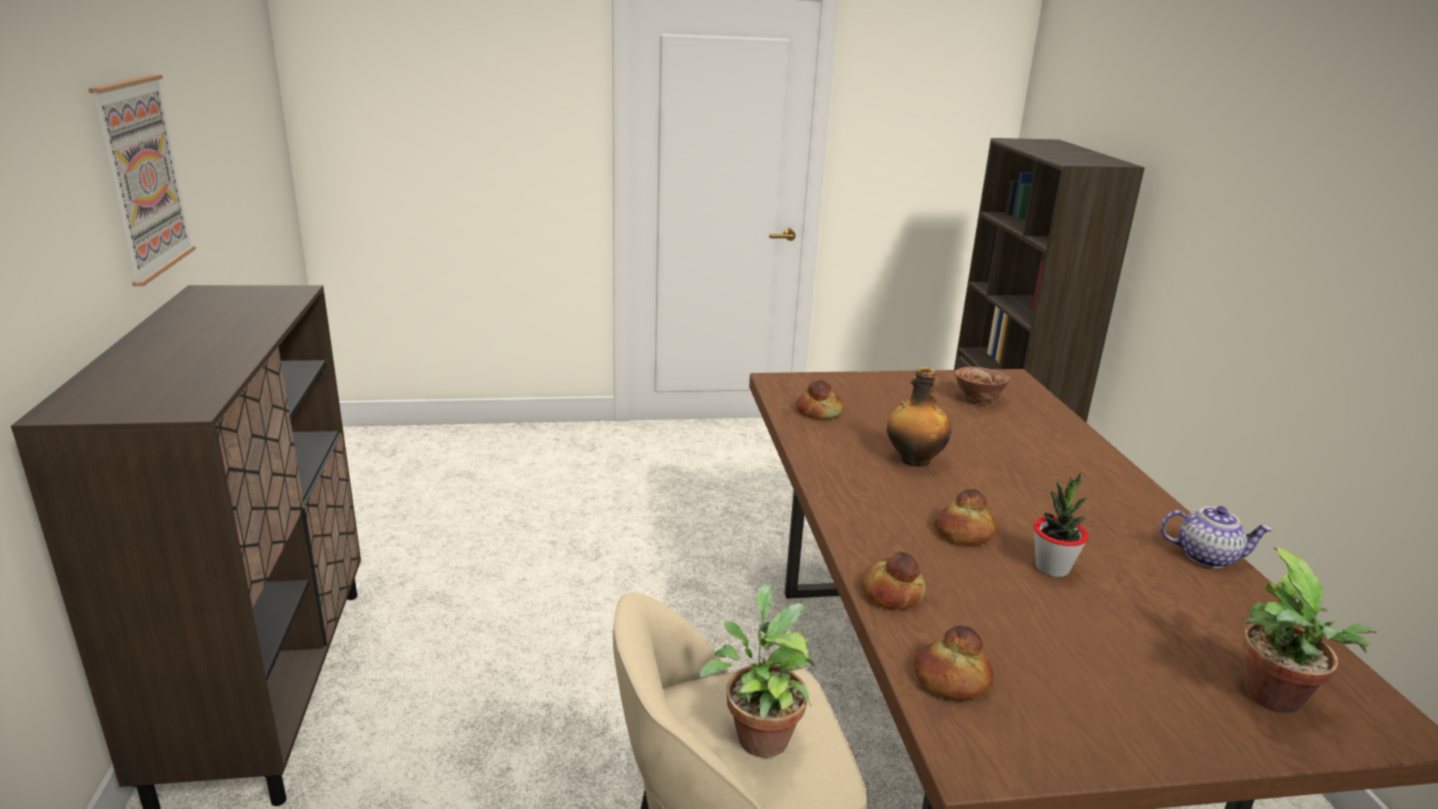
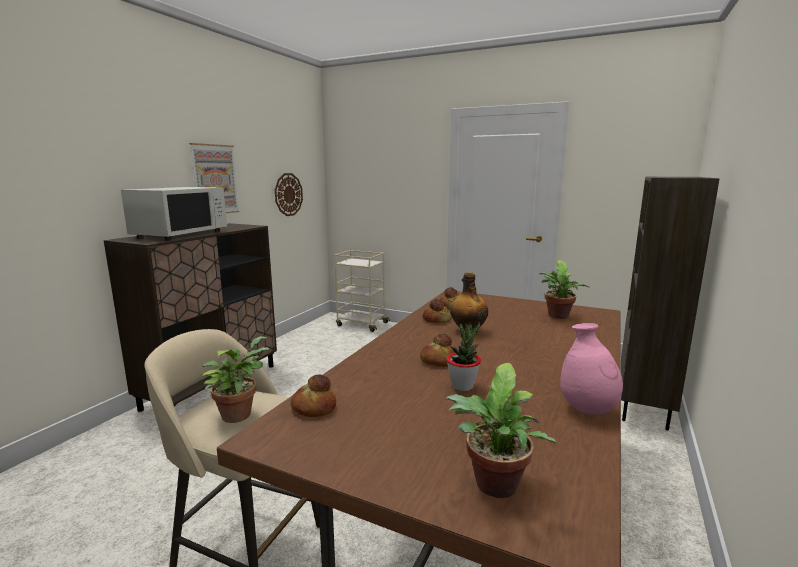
camera: 35 degrees right, 10 degrees down
(186, 359) = (180, 234): none -> white microwave
(247, 175) = (288, 194): none -> wall clock
(437, 443) = (361, 324): none -> beige cart
(891, 592) = (353, 371): bread -> bread (436, 319)
(977, 400) = (558, 316): bowl -> potted plant
(1206, 556) = (587, 410): teapot -> pink vase

